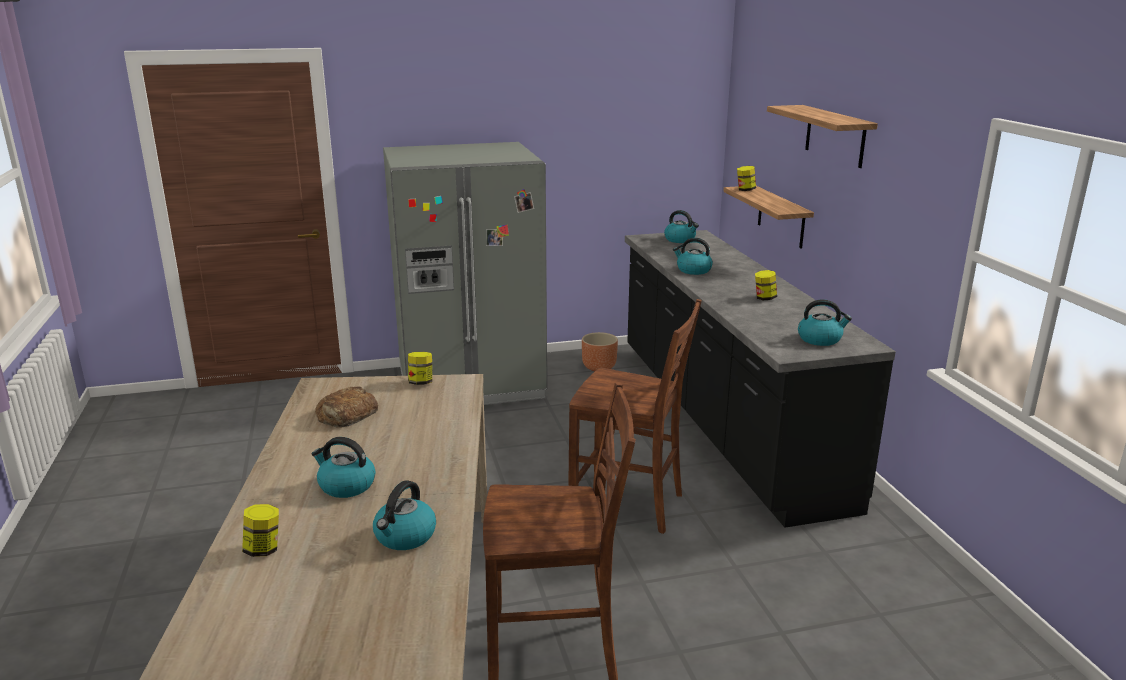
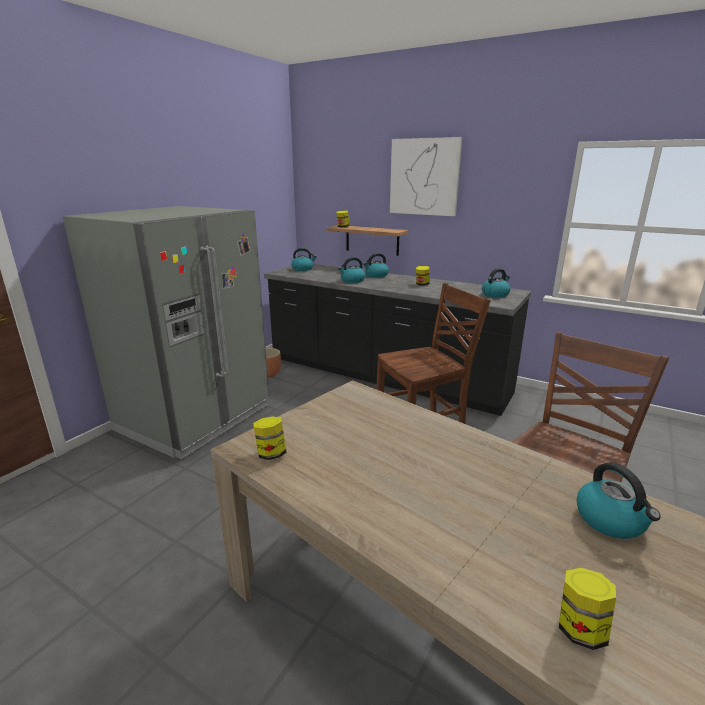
camera: 45 degrees left, 0 degrees up
(346, 414) = (330, 457): bread -> none
(346, 486) = (478, 513): kettle -> kettle (376, 275)
(421, 382) = (326, 404): jar -> jar (271, 454)
(835, 136) = (424, 177): shelf -> picture

